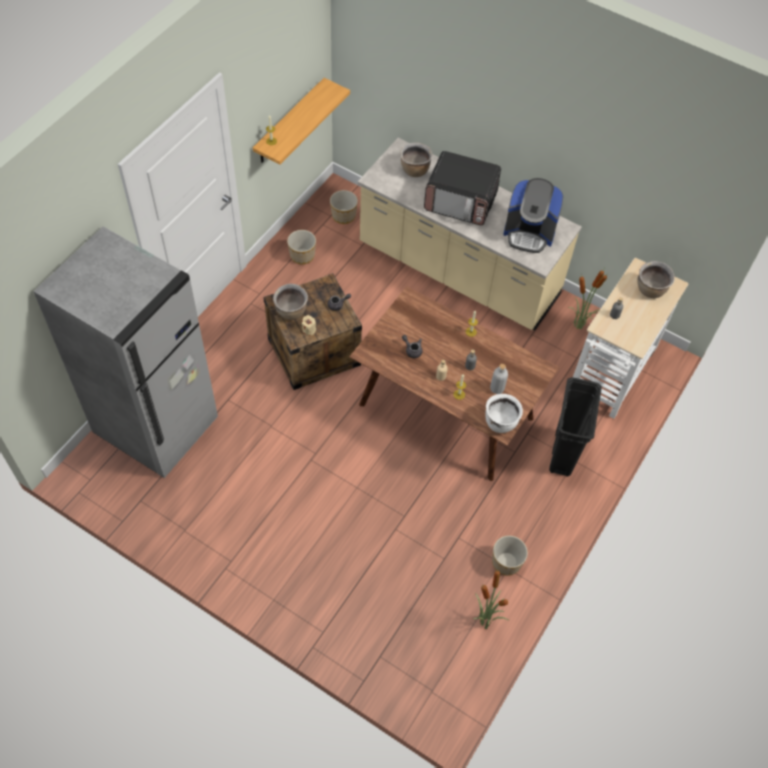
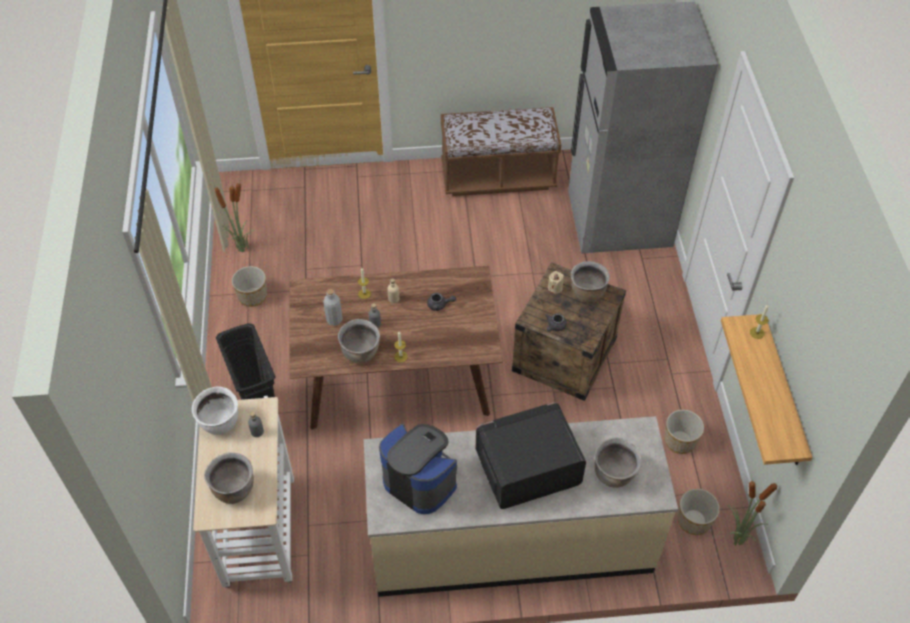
camera: 145 degrees right, 5 degrees down
(203, 536) = (498, 177): none -> brown bench
(496, 352) = (361, 353): none -> brown cooking pot
(500, 422) = (309, 293): white cooking pot -> white cooking pot (220, 423)
(529, 233) = (420, 481): coffee machine -> coffee machine turned 60 degrees clockwise
(579, 326) = (329, 567): potted plant -> potted plant (738, 539)

